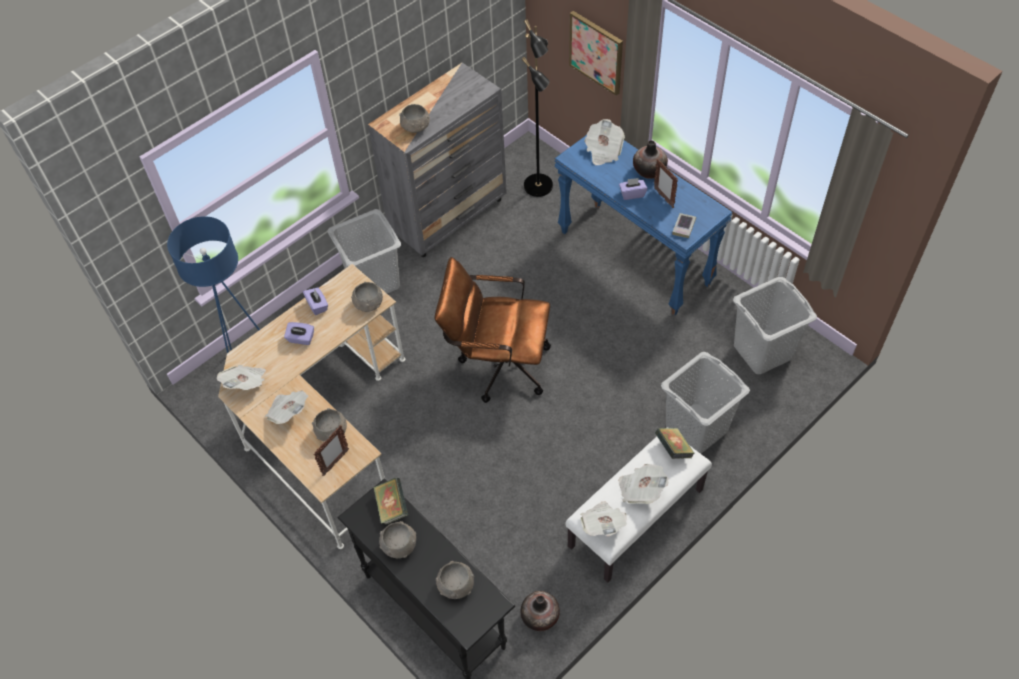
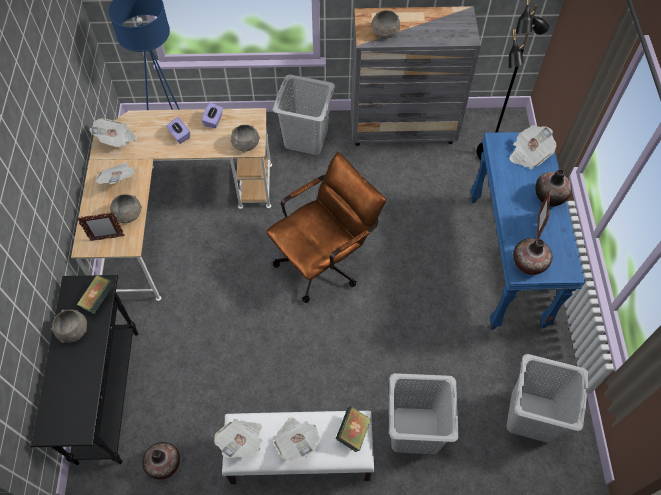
camera: 40 degrees right, 5 degrees up
(456, 585) = (74, 392): grey bowl -> none
(497, 364) = (325, 260): brown office chair -> brown office chair turned 90 degrees clockwise
(596, 52) = (585, 65): picture -> none
(632, 194) = (515, 205): purple tissue box -> none
(684, 227) = (528, 263): book -> vase

